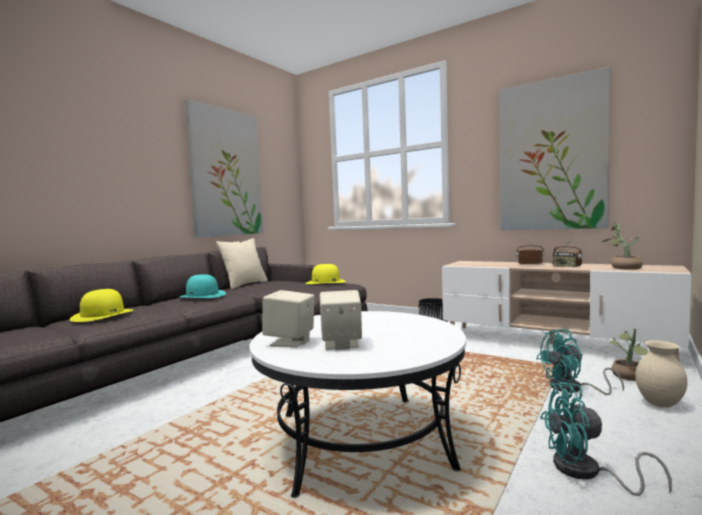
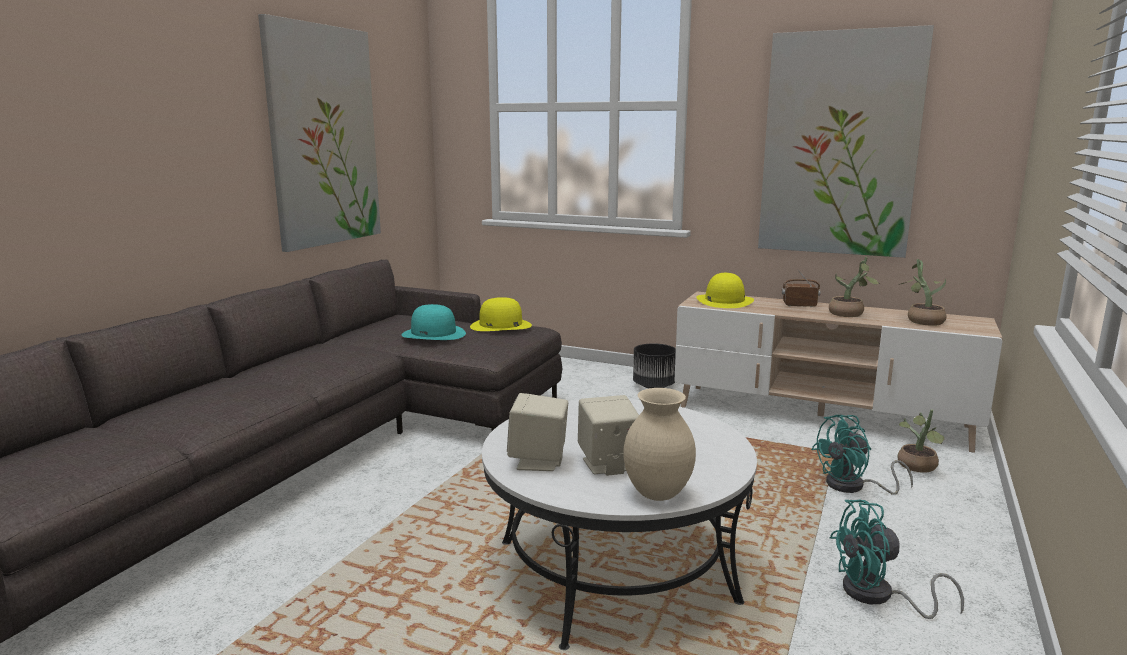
camera: 10 degrees left, 10 degrees up
(103, 315) = (196, 405): yellow hat -> yellow hat (724, 301)
(202, 295) = (324, 358): turquoise hat -> turquoise hat (434, 334)
(245, 284) = (366, 327): beige pillow -> none
(566, 266) = (849, 314): radio -> potted plant
(660, 404) = (952, 504): beige vase -> beige vase (658, 494)

